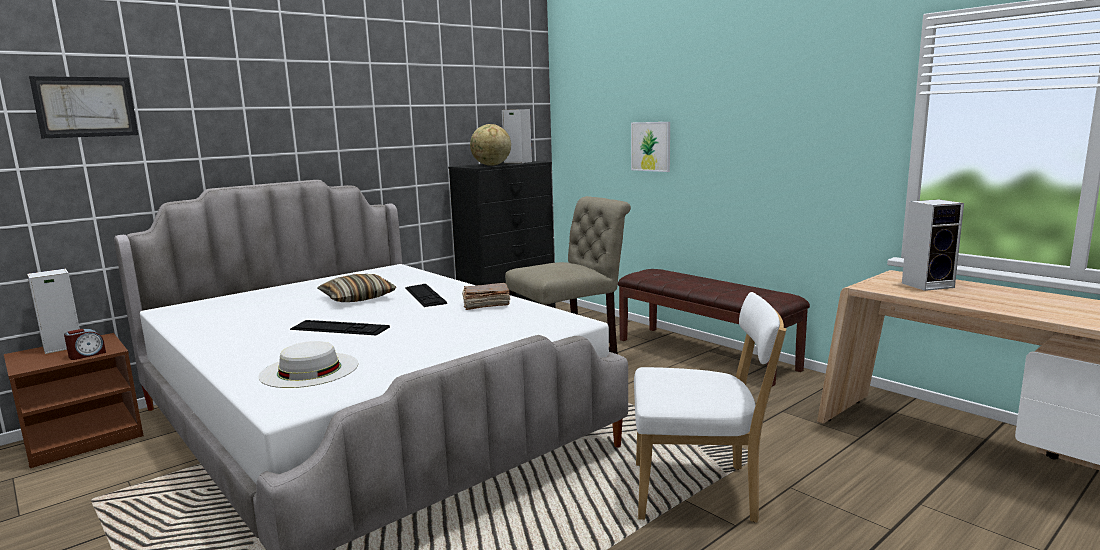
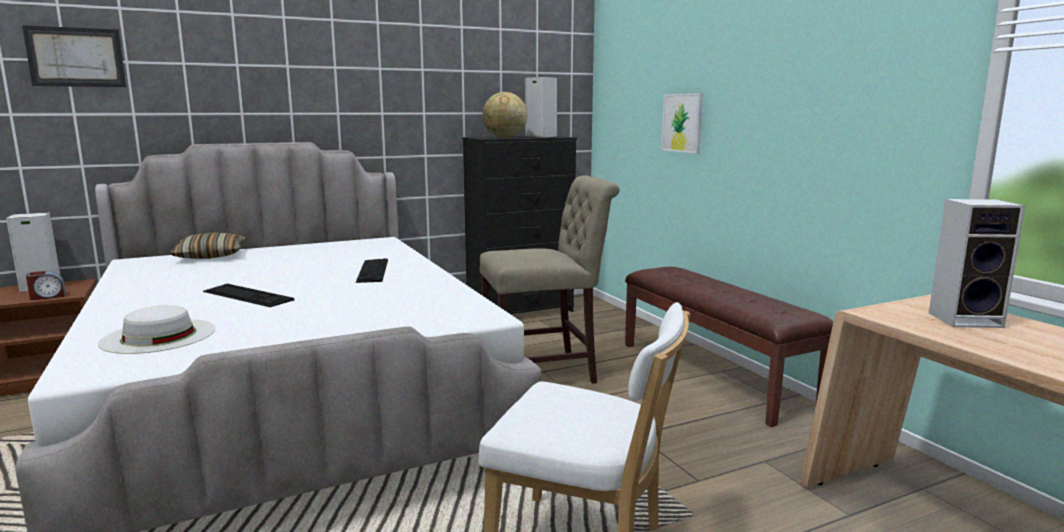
camera: 15 degrees right, 0 degrees up
(357, 298) = (306, 267): pillow -> pillow (211, 256)
(485, 305) = (418, 287): brown book -> none

